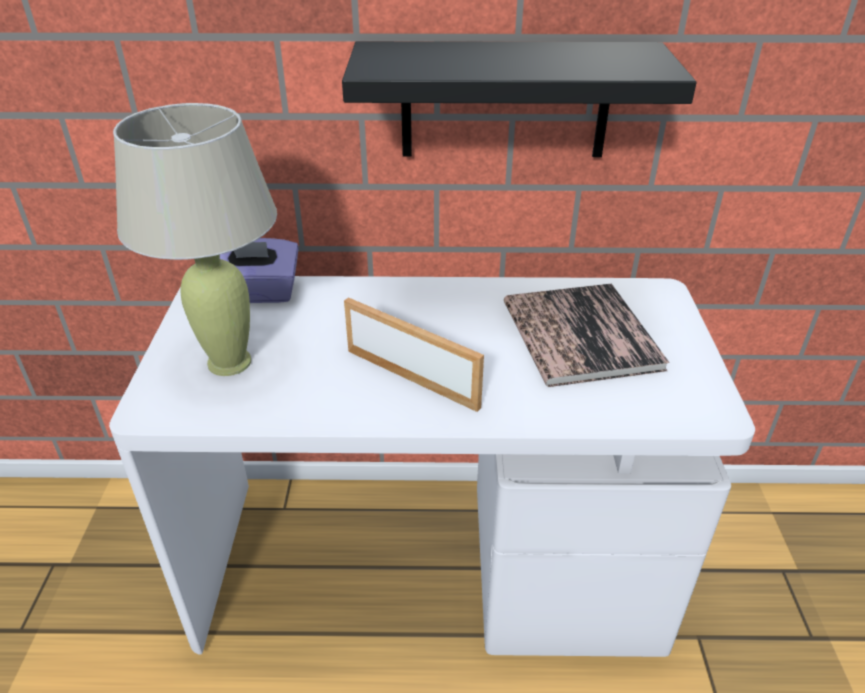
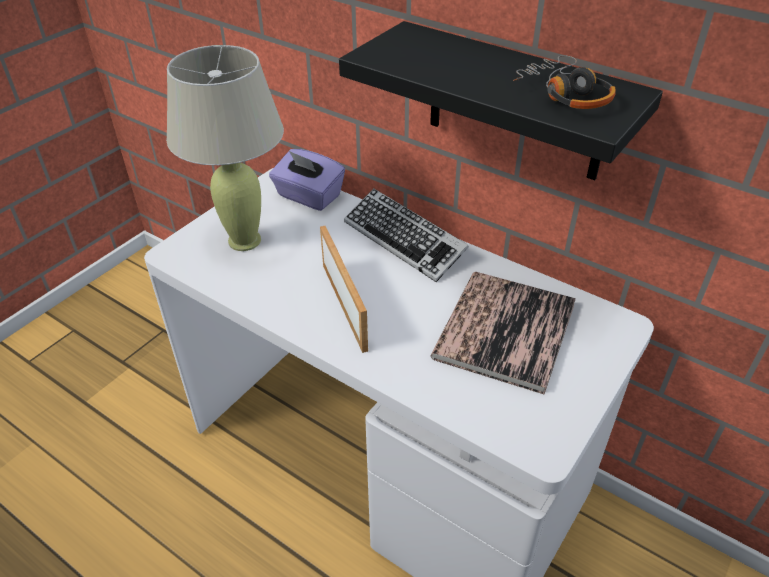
camera: 35 degrees right, 5 degrees up
(405, 296) = (404, 240): none -> keyboard
(598, 59) = (564, 94): none -> headphones

